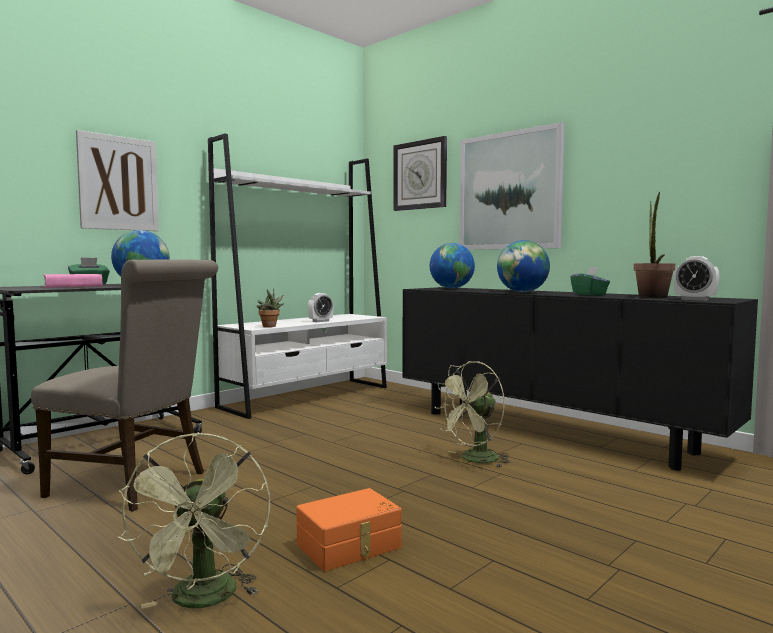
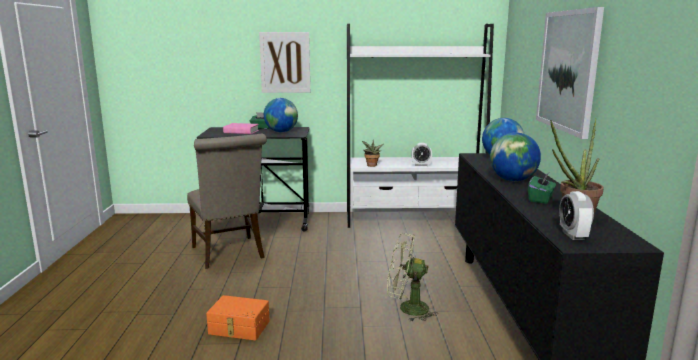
camera: 45 degrees right, 10 degrees up
(204, 600) = (155, 323): green fan -> none
(420, 175) = (528, 41): wall clock -> none

